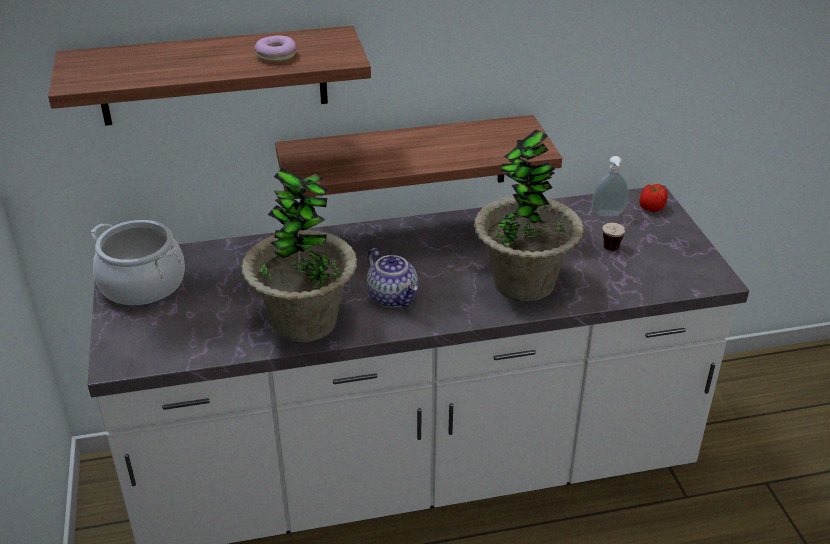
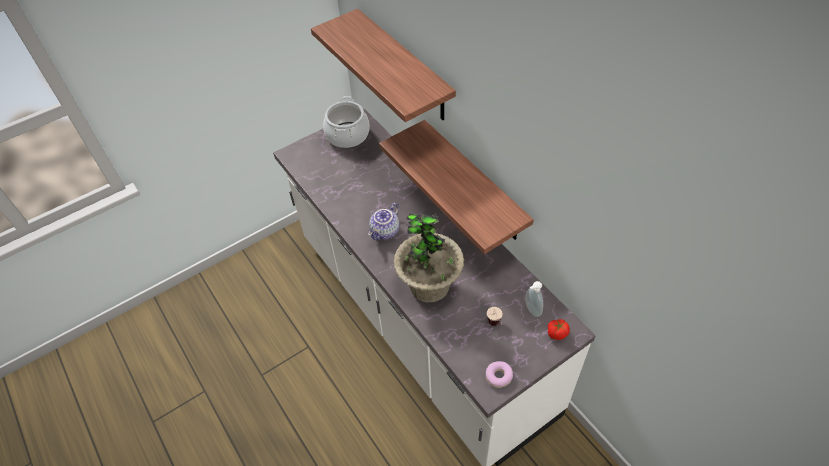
camera: 70 degrees right, 15 degrees up
(276, 55) = (395, 77): donut -> donut (499, 376)
(304, 321) = (348, 204): potted plant -> none

